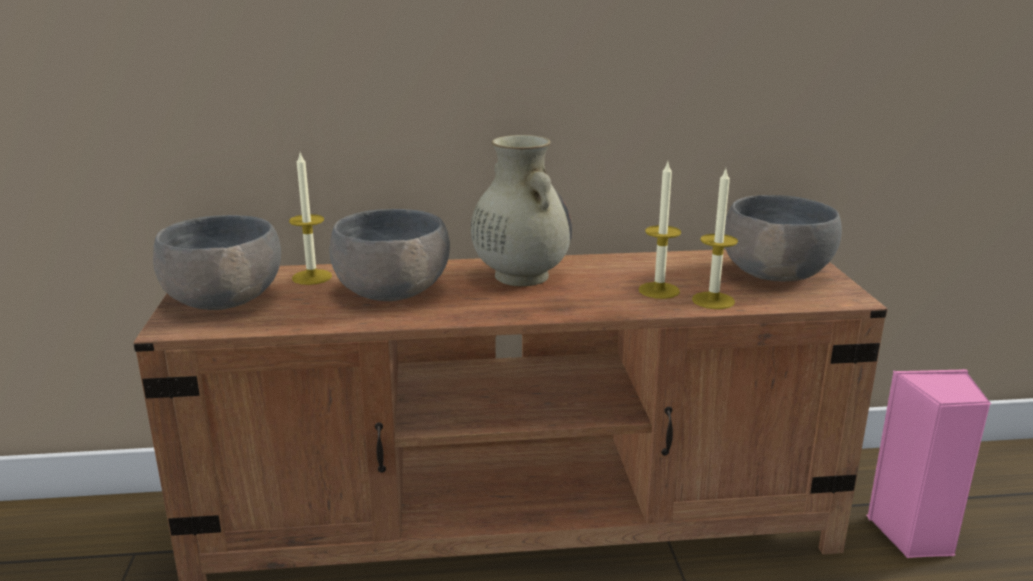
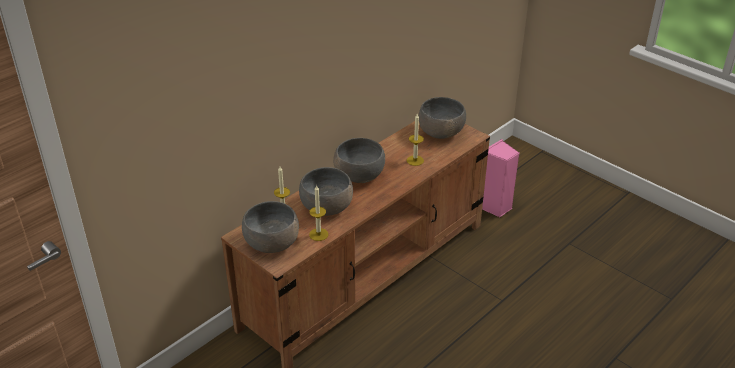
camera: 40 degrees left, 15 degrees up
(520, 276) = (359, 175): beige vase -> grey bowl
(713, 300) = (437, 157): candle -> candle (318, 234)

